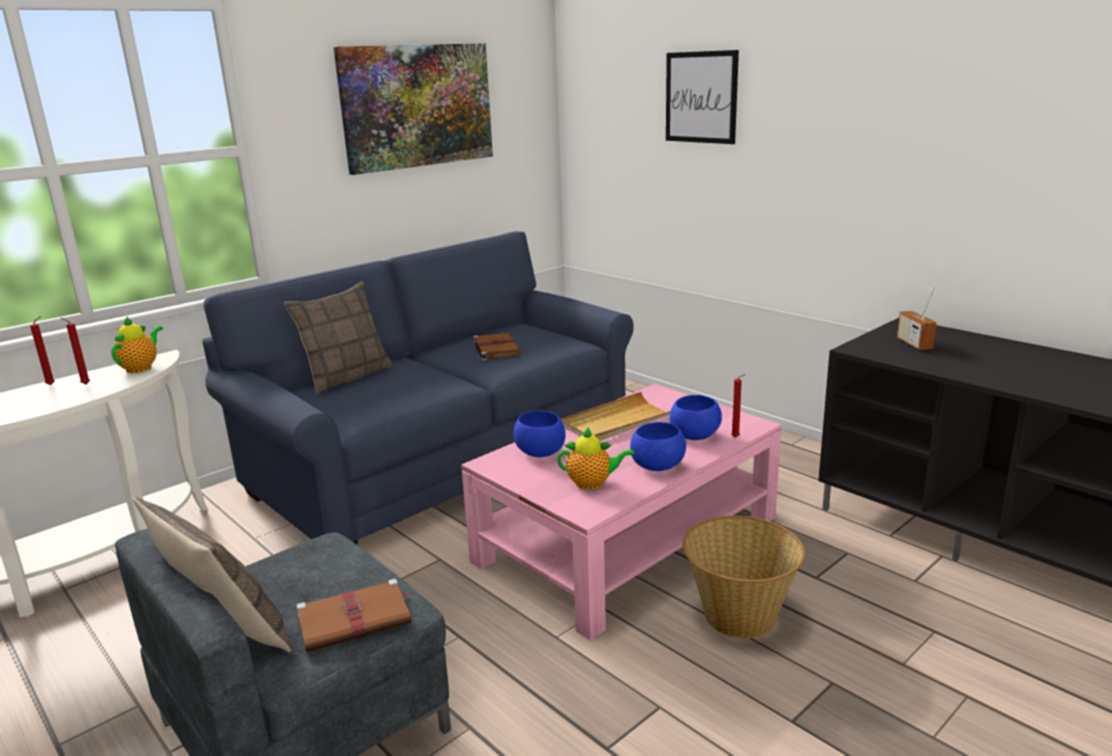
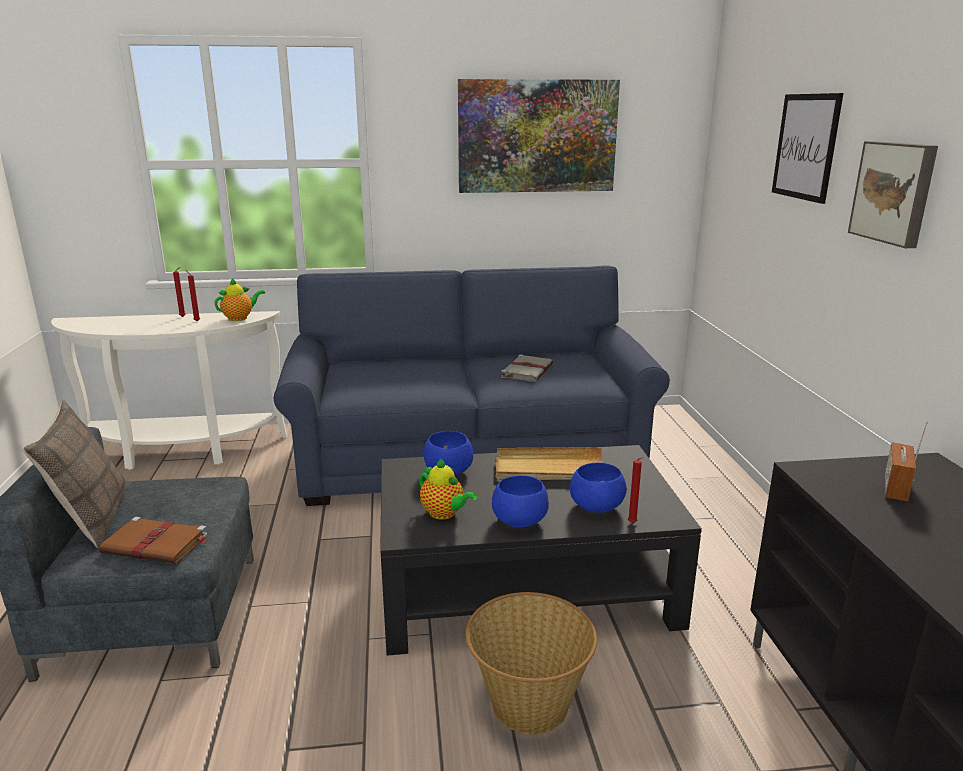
camera: 35 degrees right, 0 degrees up
(347, 377) = (390, 362): pillow -> none
(496, 348) = (527, 370): brown book -> grey book
(628, 539) = (526, 585): pink coffee table -> black coffee table
(813, 127) = (894, 192): none -> picture

